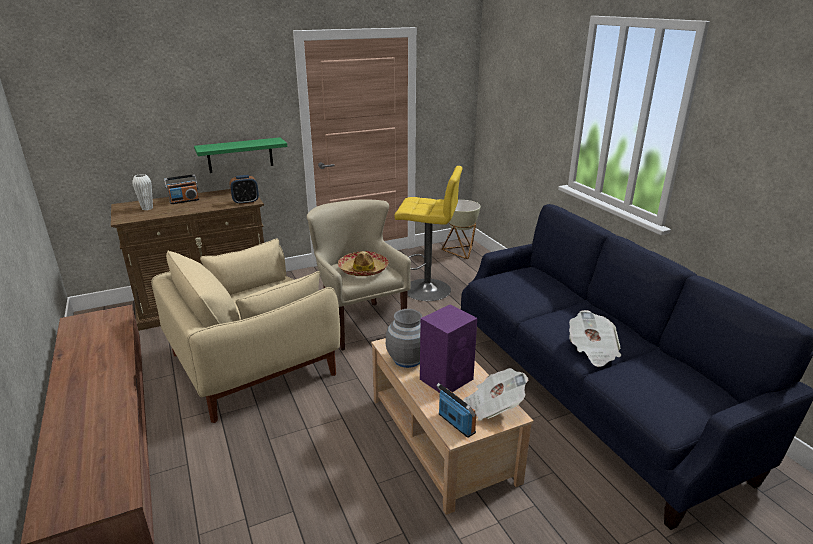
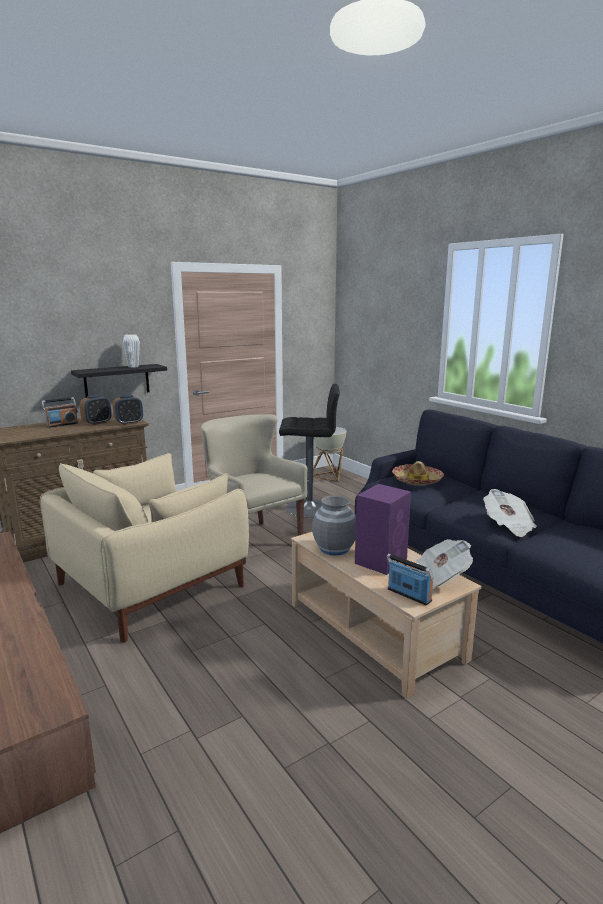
camera: 10 degrees left, 10 degrees down
(147, 208) = (23, 431): white vase -> white vase (133, 367)
(216, 200) = (97, 423): none -> alarm clock
(240, 155) = (117, 381): green shelf -> black shelf
(363, 270) = (259, 479): hat -> hat (417, 480)
(427, 290) = (309, 508): yellow stool -> black stool

